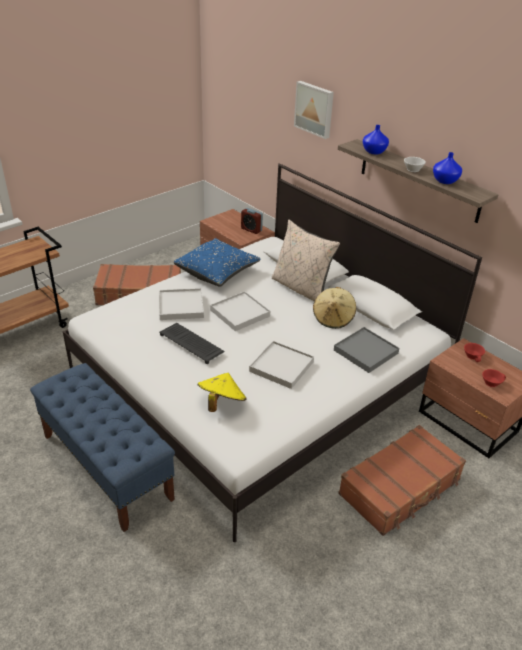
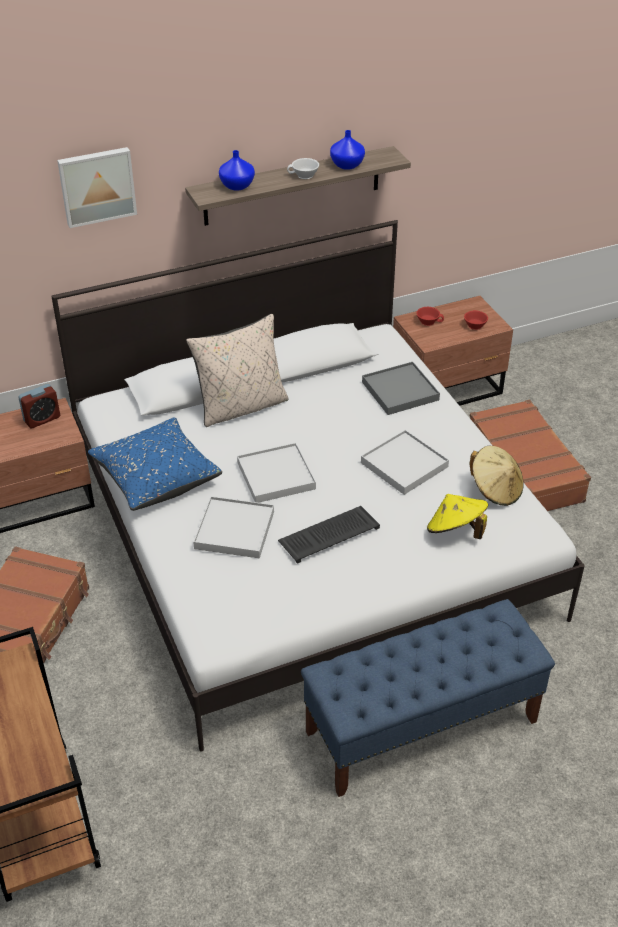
camera: 70 degrees left, 5 degrees up
(333, 318) = (323, 397): beige hat -> beige hat (495, 490)

